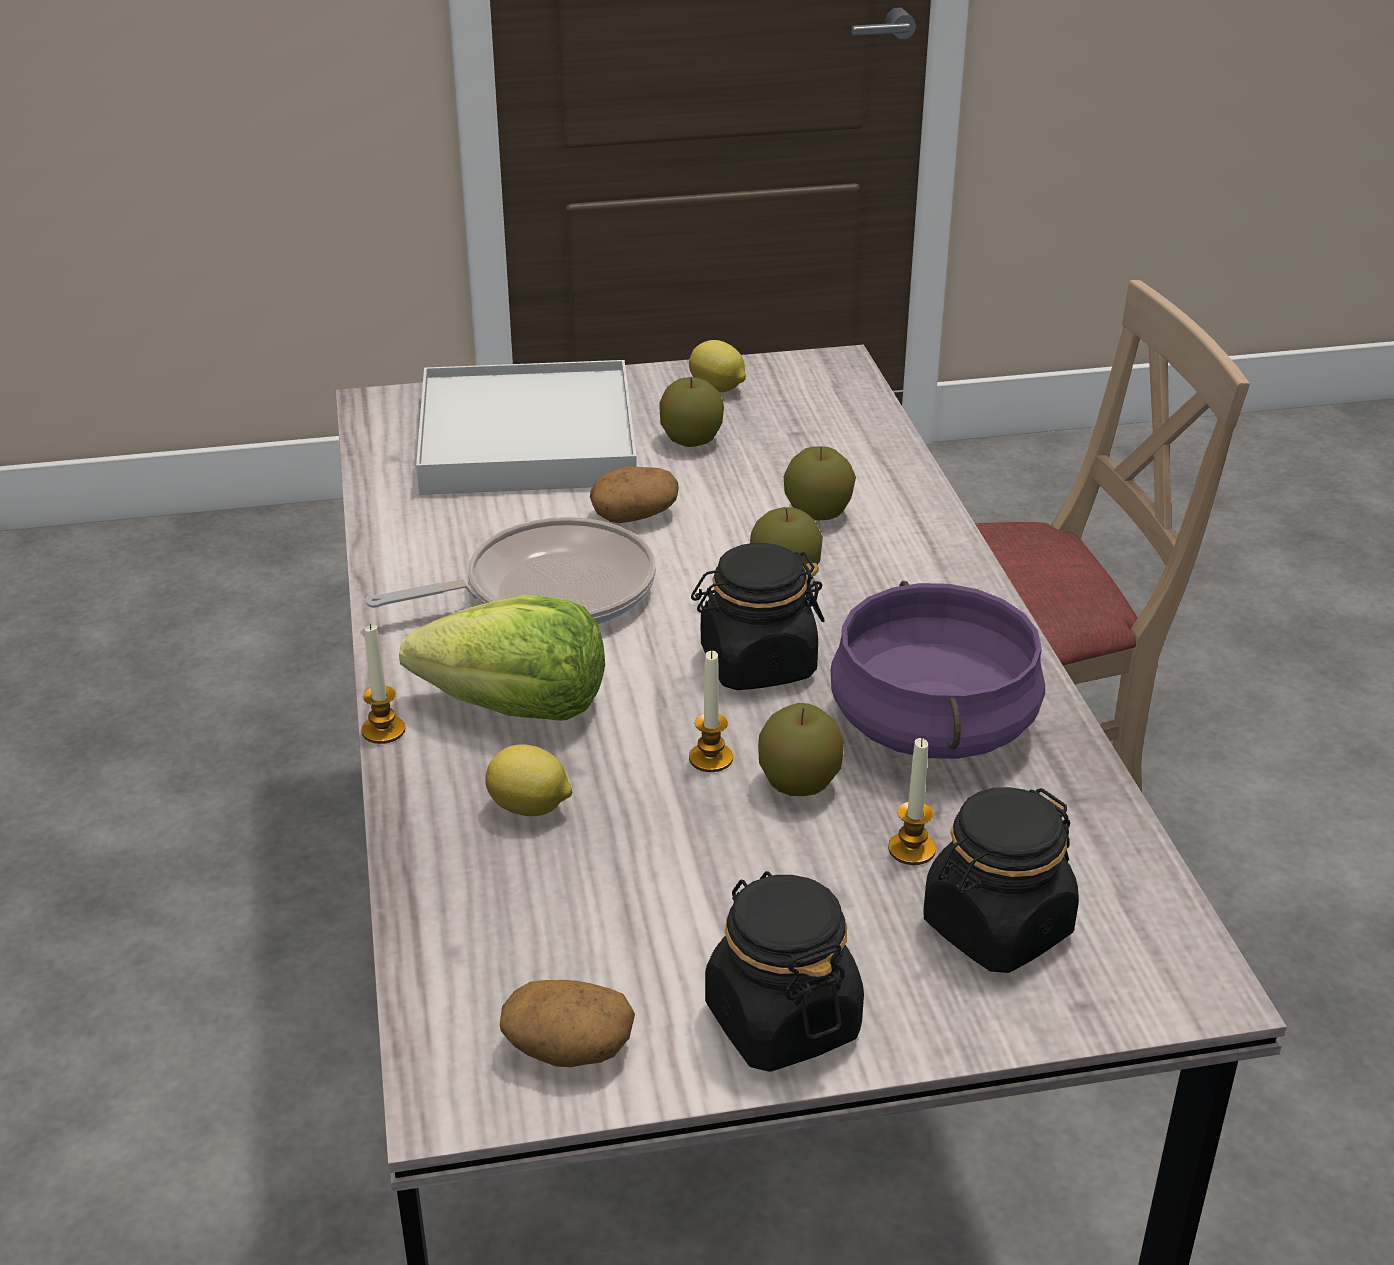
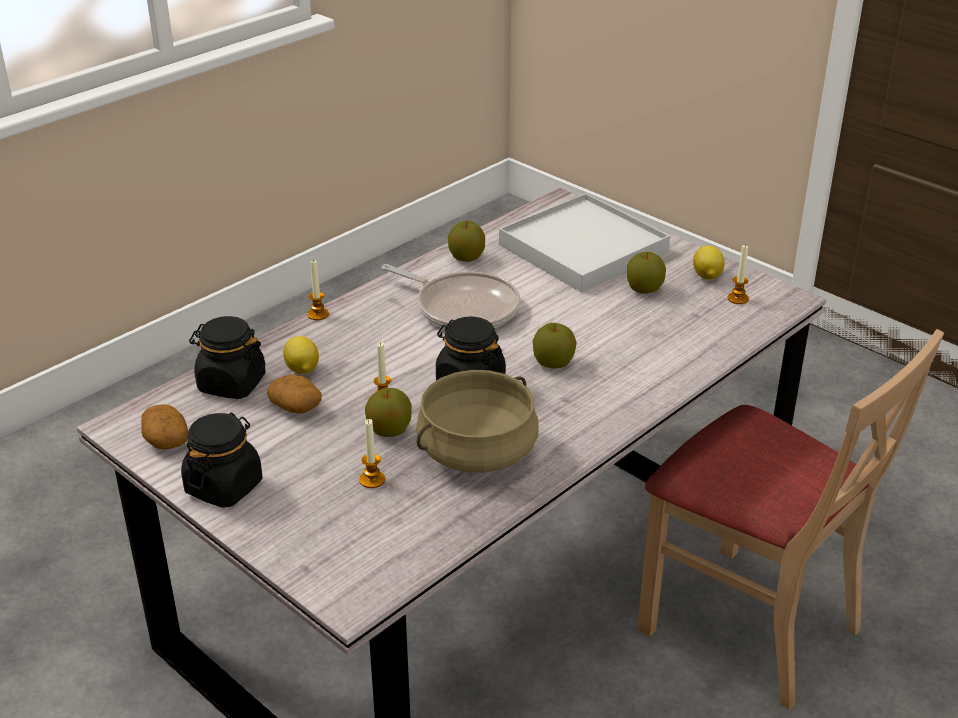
camera: 55 degrees right, 0 degrees up
(516, 708) = (366, 337): lettuce -> none
(635, 514) = (555, 302): potato -> potato (296, 407)
(795, 392) = (738, 298): none -> candle
(818, 514) = (624, 351): apple -> apple (466, 258)
(930, 724) = (477, 451): purple cooking pot -> beige cooking pot
(996, 928) = (337, 524): black jar -> black jar (231, 384)

